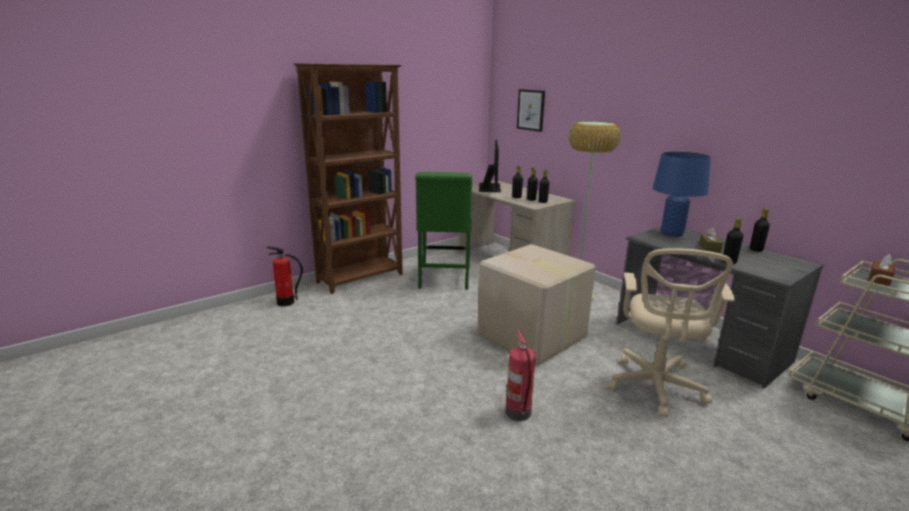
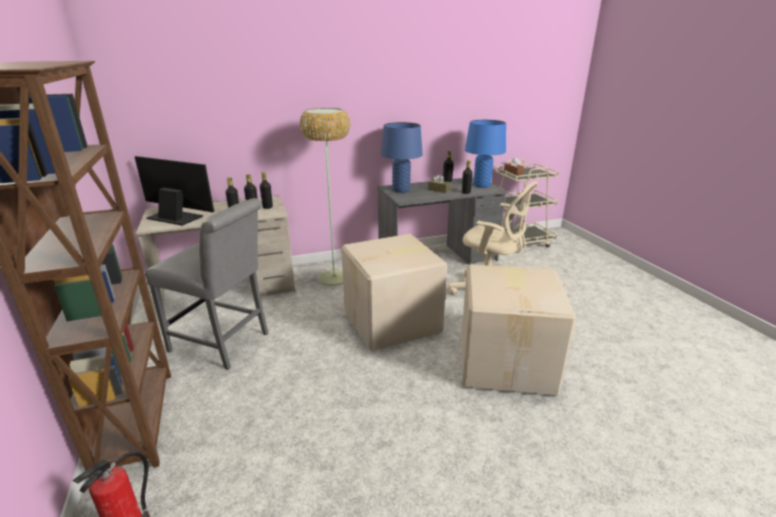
camera: 70 degrees left, 5 degrees up
(443, 279) = (223, 344): green chair -> grey chair
(519, 413) = (507, 362): fire extinguisher -> cardboard box
(531, 110) = (182, 109): picture -> none
(780, 268) = (481, 185): none -> blue table lamp

